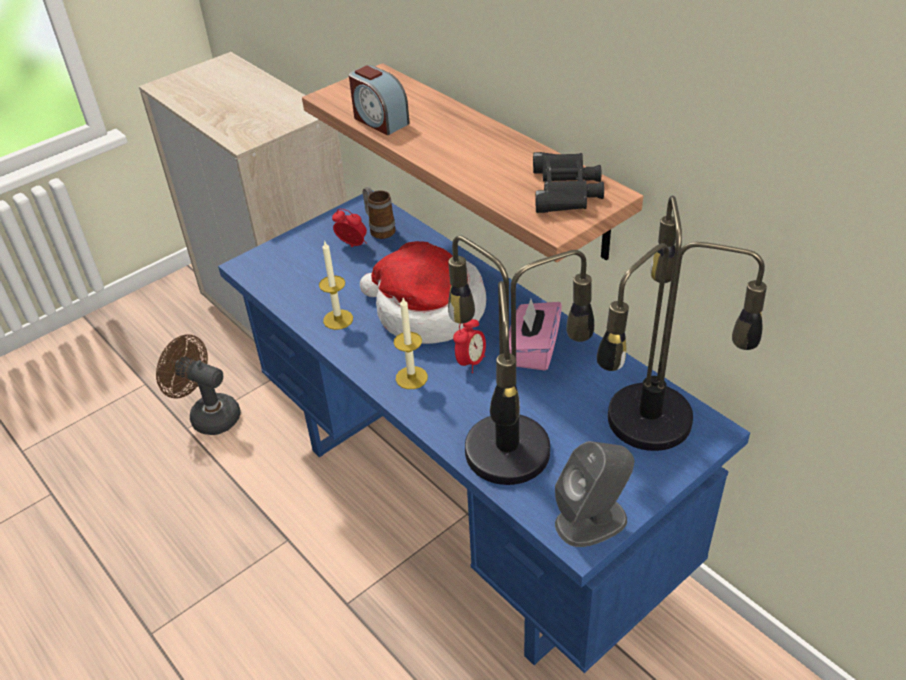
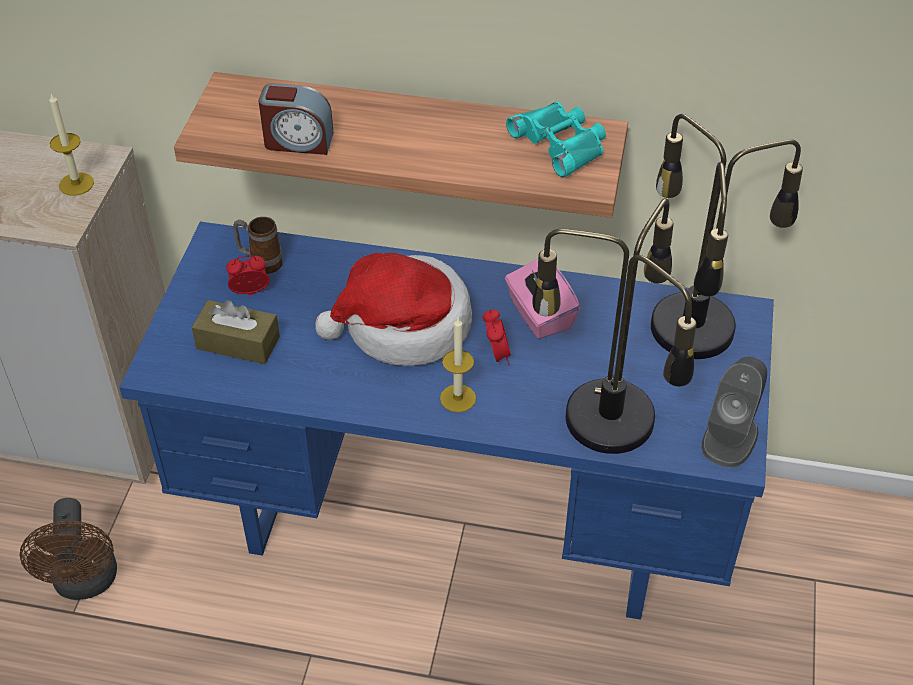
camera: 40 degrees left, 5 degrees up
(208, 415) = (85, 583): brown fan -> brown fan turned 90 degrees counterclockwise
(312, 272) = (238, 343): none -> brown tissue box
(338, 319) = (323, 378): candle -> candle (76, 184)
(566, 190) = (561, 143): black binoculars -> turquoise binoculars

